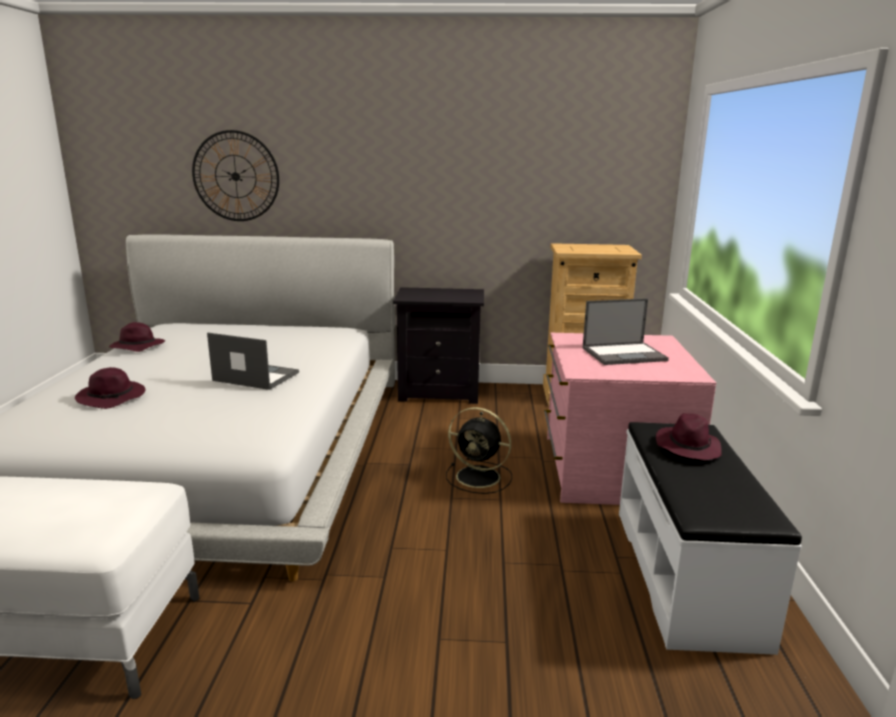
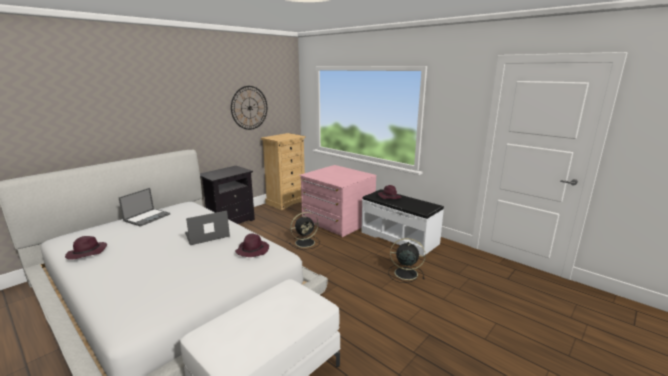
camera: 50 degrees left, 0 degrees up
(112, 398) = (158, 274): purple hat -> purple hat (252, 250)
(235, 176) = (79, 126): wall clock -> wall clock (249, 108)
(542, 650) = (404, 273): none -> black fan
(624, 354) = (337, 174): laptop -> laptop (147, 217)

